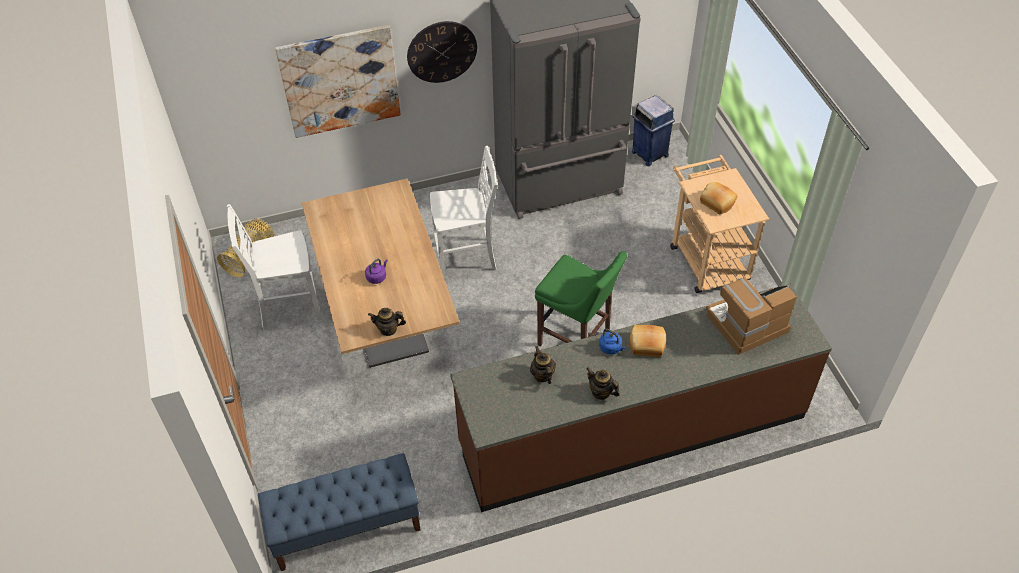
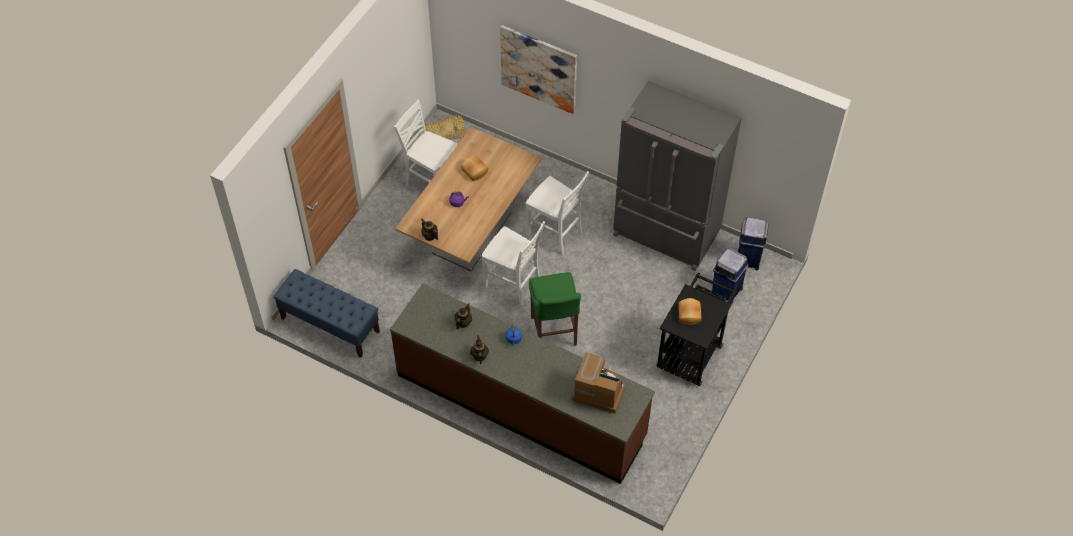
camera: 45 degrees right, 5 degrees up
(442, 52) = (610, 92): wall clock -> none
(484, 330) = (513, 284): none -> white chair
(647, 346) = (532, 354): bread -> bread (474, 171)
(666, 189) = (726, 290): none -> blue trash can
(706, 257) = (692, 351): beige cart -> black cart

